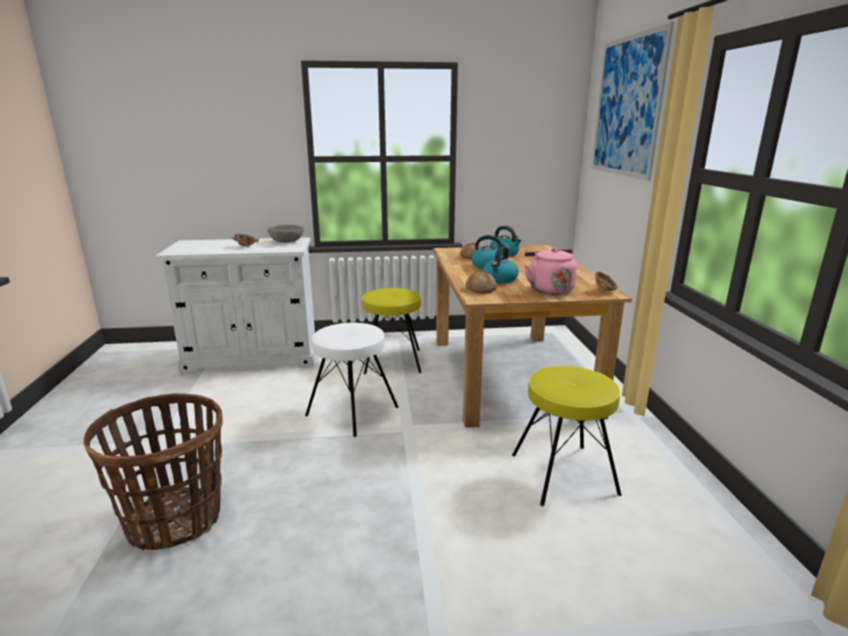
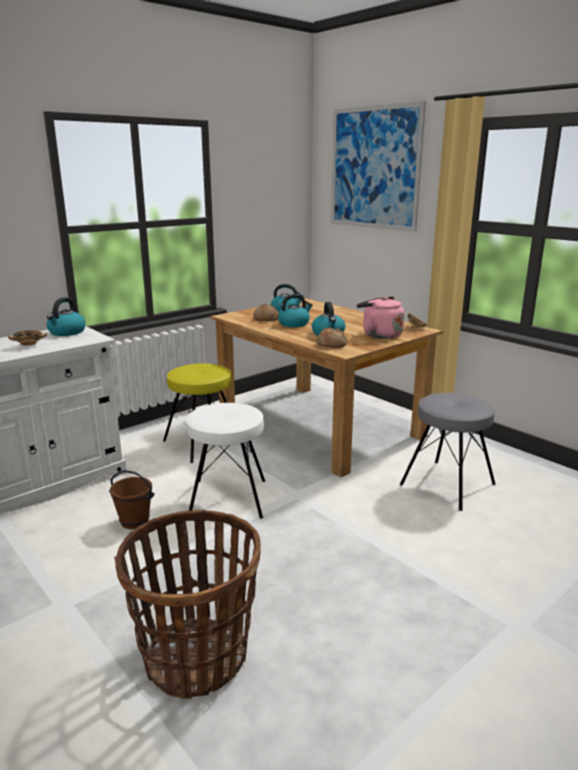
camera: 35 degrees left, 0 degrees up
(271, 404) = (135, 521): none -> brown bucket
(287, 241) = (67, 332): grey bowl -> kettle
(563, 474) = (447, 484): yellow stool -> grey stool

